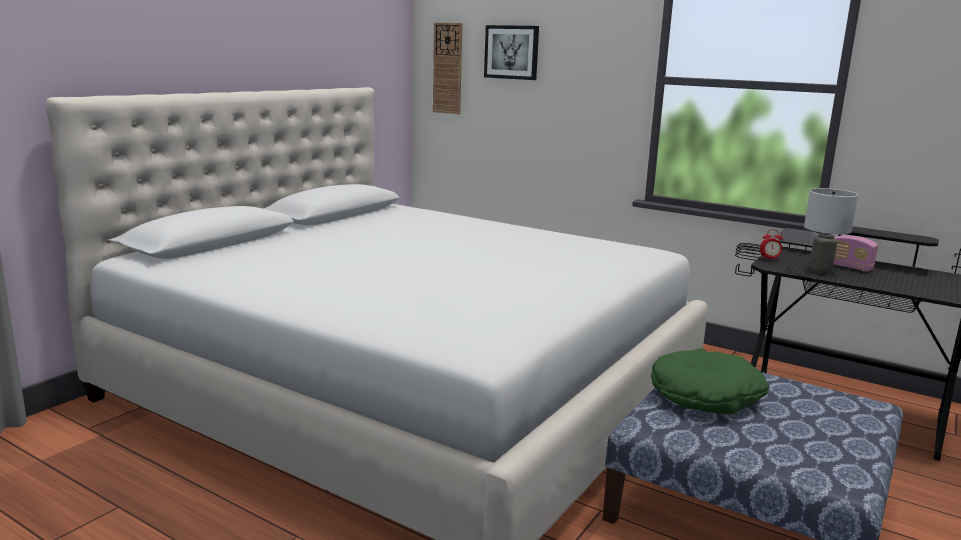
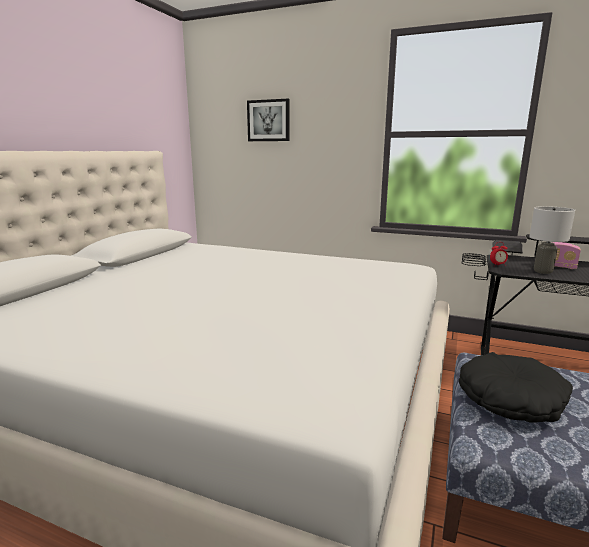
camera: 10 degrees left, 0 degrees up
(448, 68) = (218, 136): wall clock -> none
(703, 396) = (508, 399): green pillow -> black pillow

